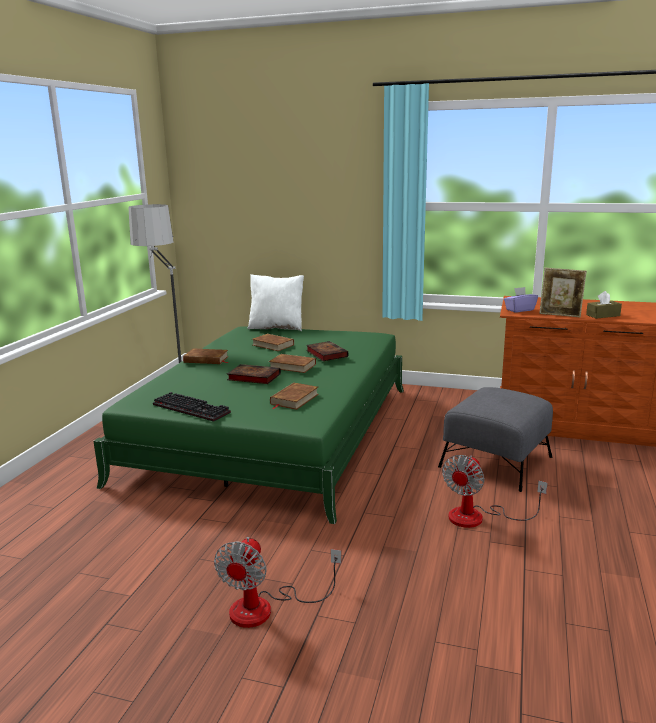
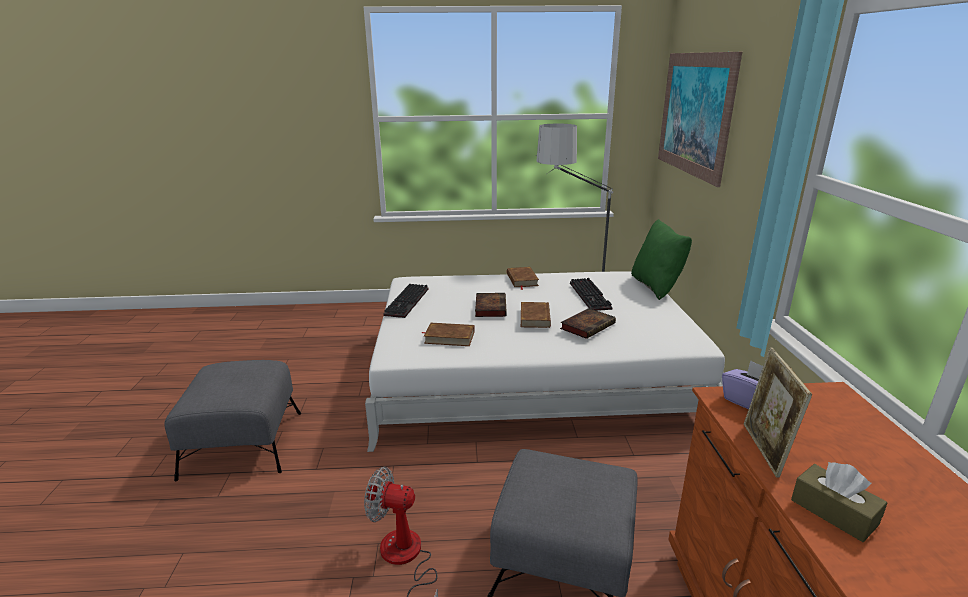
camera: 70 degrees right, 5 degrees up
(240, 184) = (694, 114): none -> picture
(266, 608) = (242, 444): fan -> grey ottoman
(273, 345) = (591, 296): brown book -> keyboard
(273, 432) = (530, 374): green bed -> white bed
(277, 327) = (656, 287): white pillow -> green pillow

